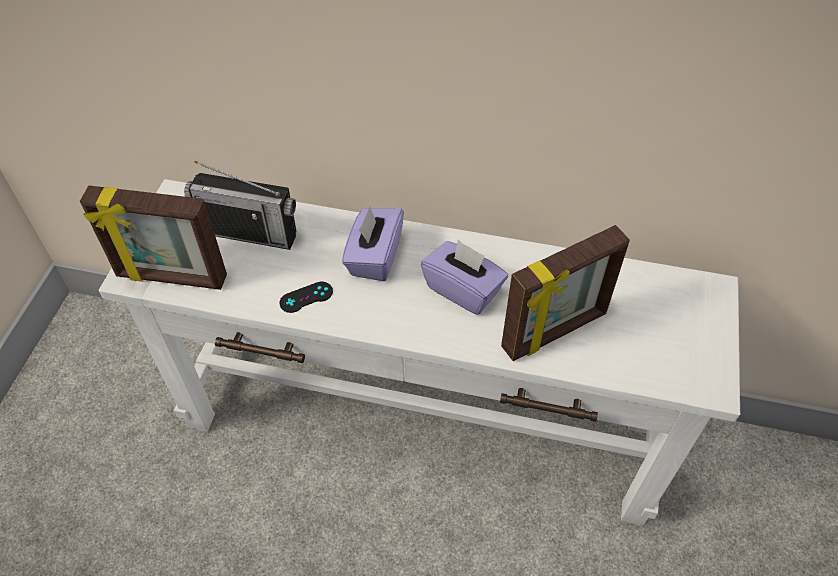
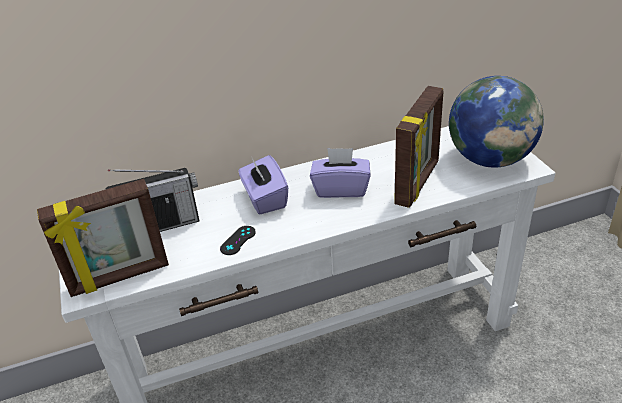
camera: 30 degrees left, 15 degrees down
(674, 347) = (490, 159): none -> globe

